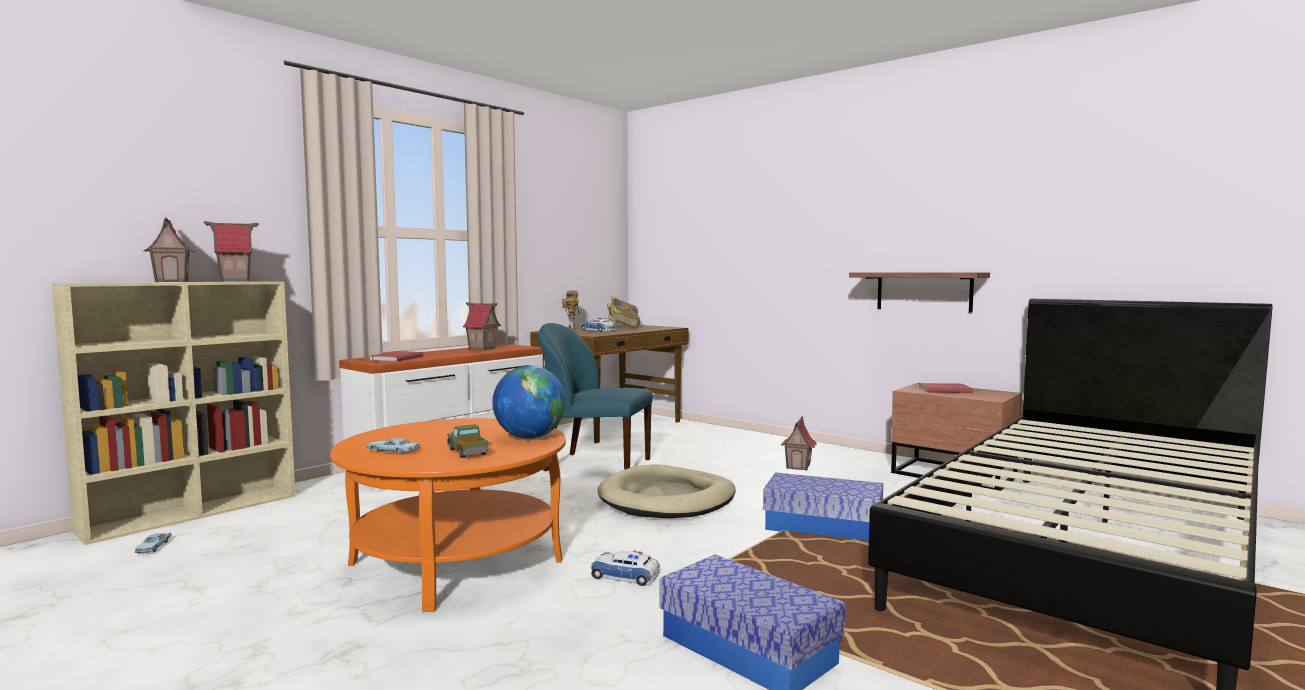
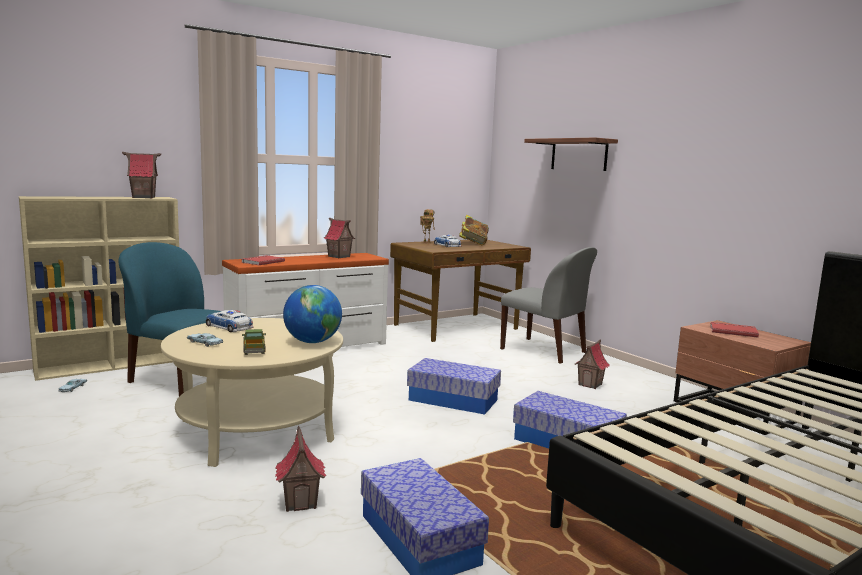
camera: 15 degrees right, 5 degrees up
(172, 281) = (97, 197): toy house -> toy house (301, 502)
(456, 562) = (256, 430): orange coffee table -> beige coffee table
(595, 465) = (417, 362): blue chair -> blue chair (182, 382)
(625, 576) = (370, 461): toy car -> toy car (229, 327)
(667, 499) = (453, 400): beige dog bed -> storage box
(726, 440) = (545, 351): none -> grey chair
(923, 291) = (732, 234): shelf -> shelf (579, 155)

